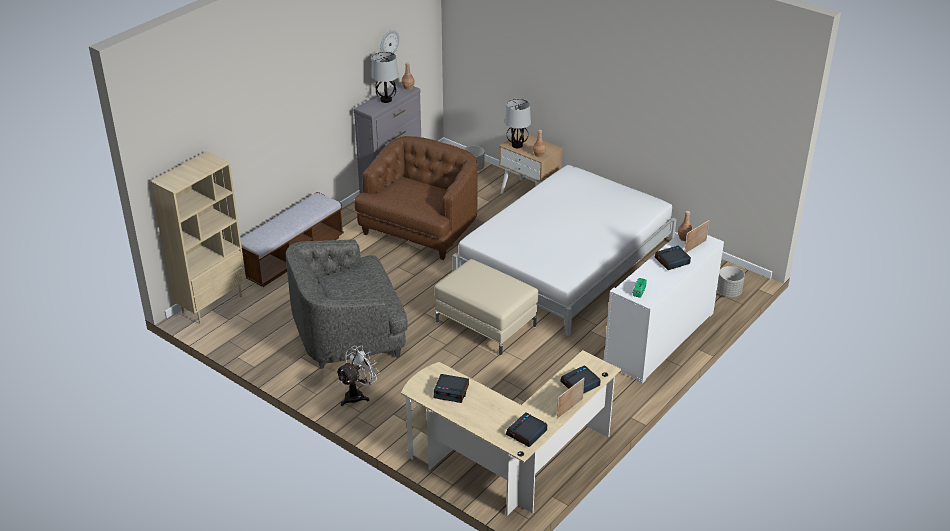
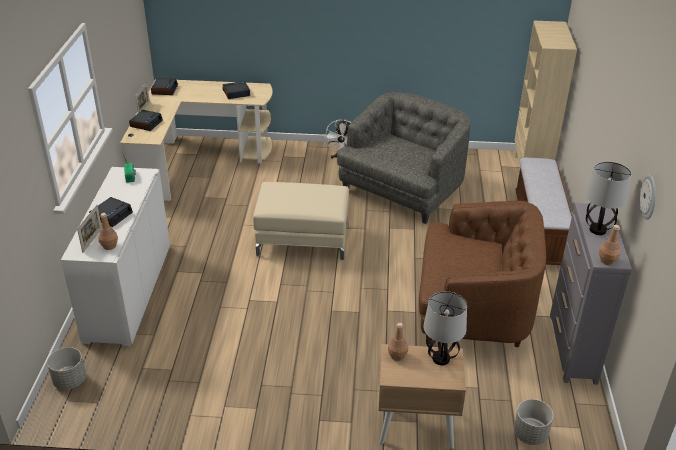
camera: 145 degrees right, 0 degrees up
(420, 229) = (473, 308): brown armchair -> brown armchair turned 75 degrees counterclockwise
(565, 260) = (286, 340): white bed -> none

